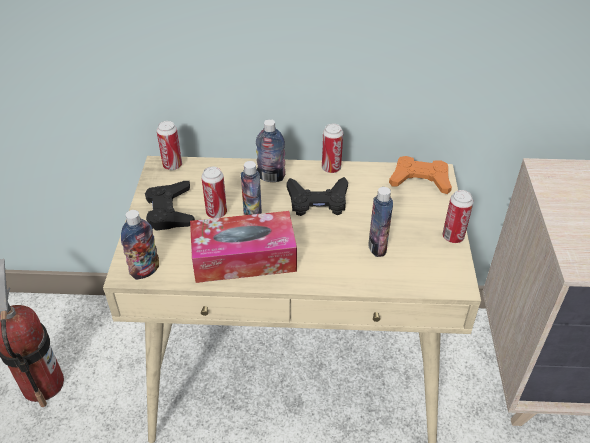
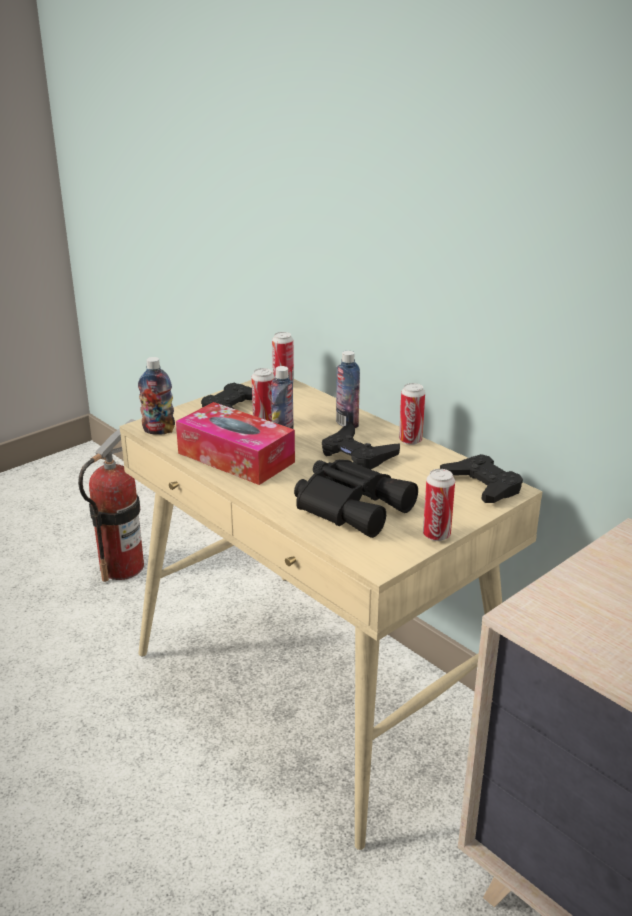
camera: 45 degrees right, 15 degrees down
(377, 247) = (352, 505): bottle -> black binoculars
(420, 180) = (482, 485): orange game controller -> black game controller

